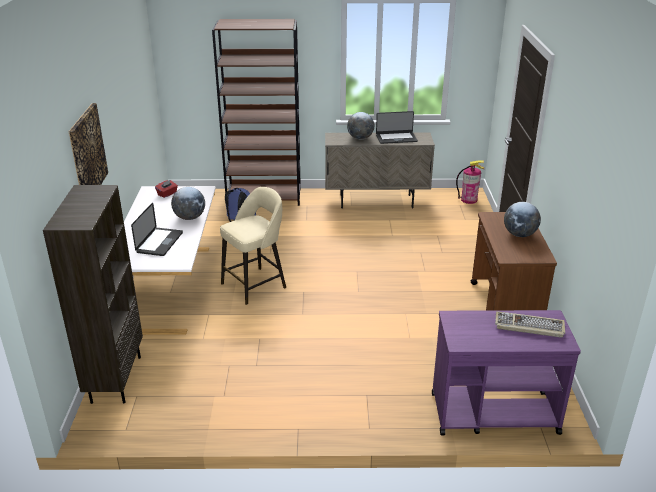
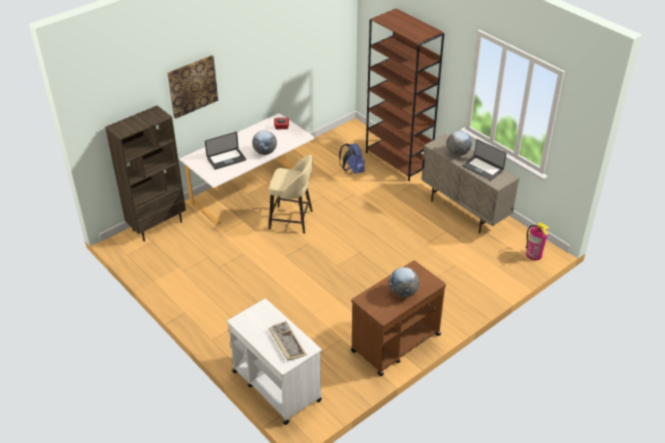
camera: 50 degrees right, 10 degrees up
(493, 413) = (276, 385): purple cart -> white cart

